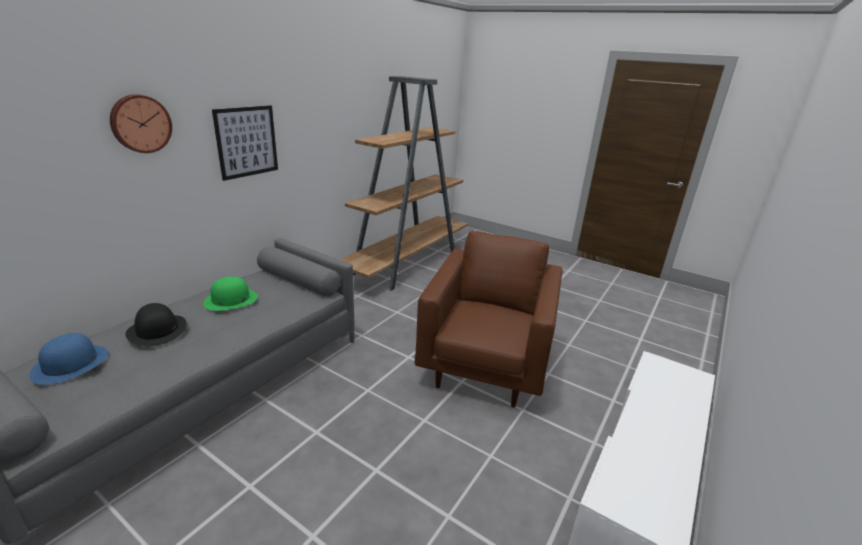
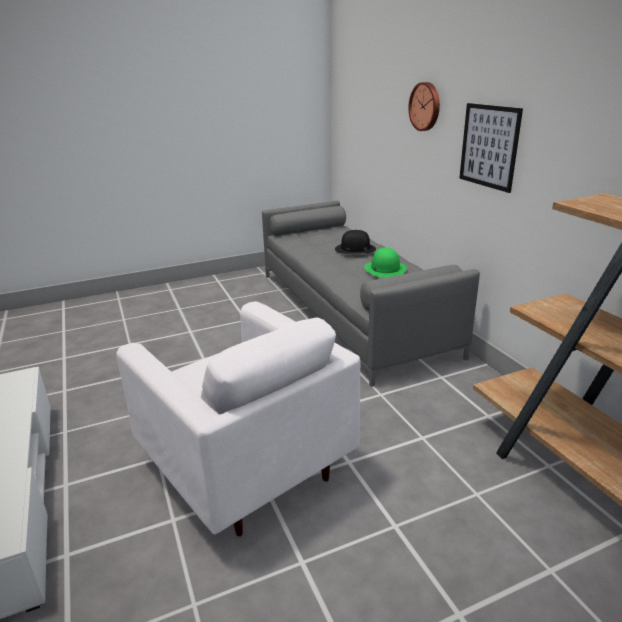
camera: 125 degrees right, 0 degrees up
(70, 364) = (337, 235): blue hat -> none
(485, 365) = (244, 467): brown armchair -> white armchair

